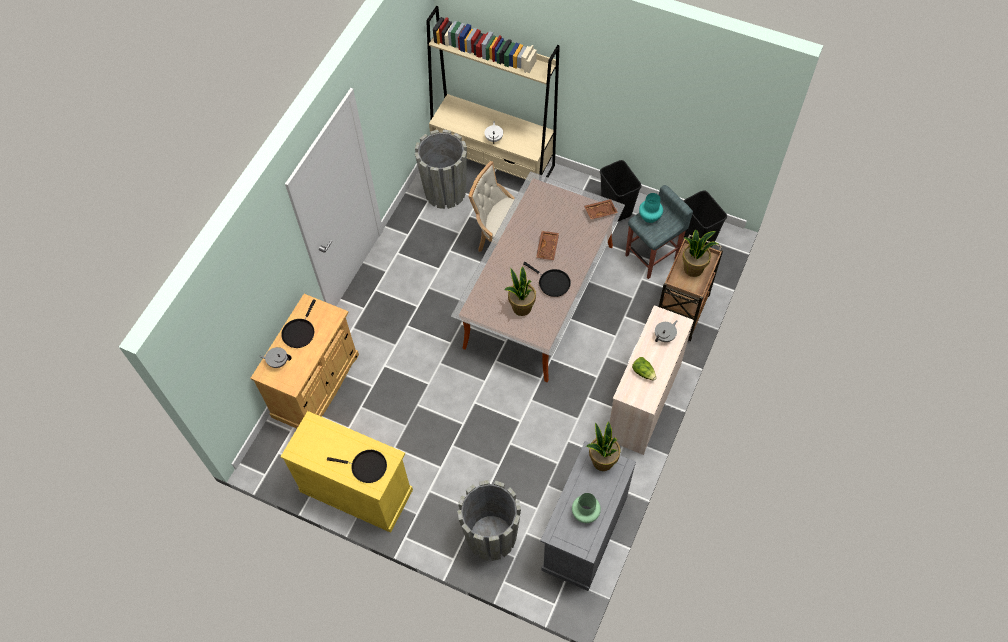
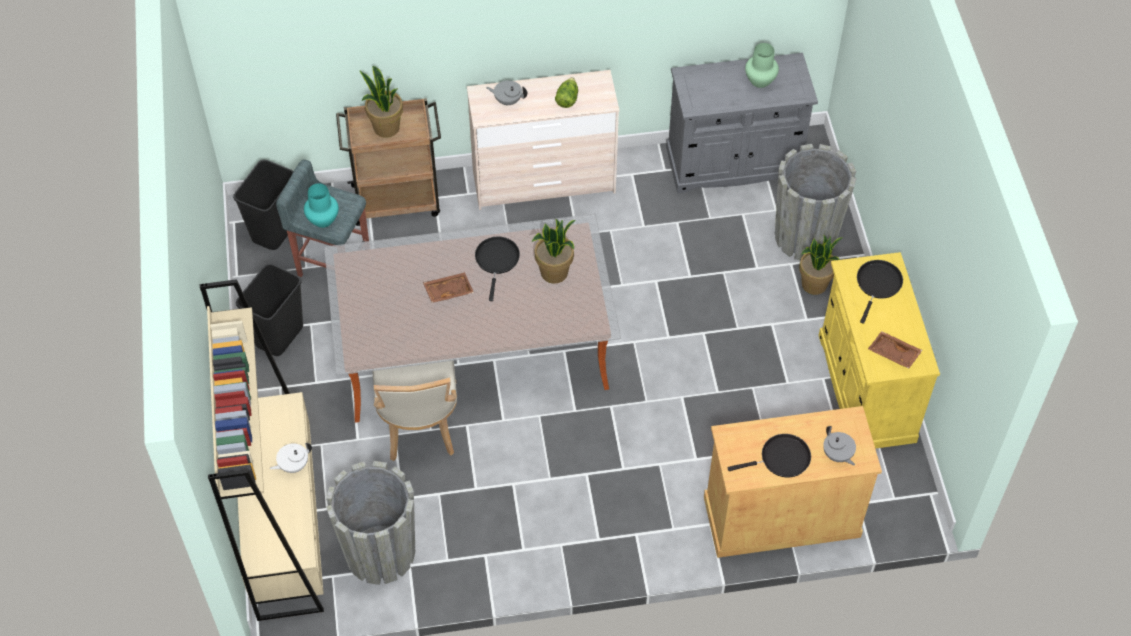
camera: 125 degrees left, 5 degrees down
(366, 467) = (877, 284): black frying pan -> black frying pan turned 45 degrees clockwise
(600, 211) = (353, 265): brown tray -> brown tray (893, 354)
(602, 461) = (694, 93): potted plant -> potted plant (814, 285)

